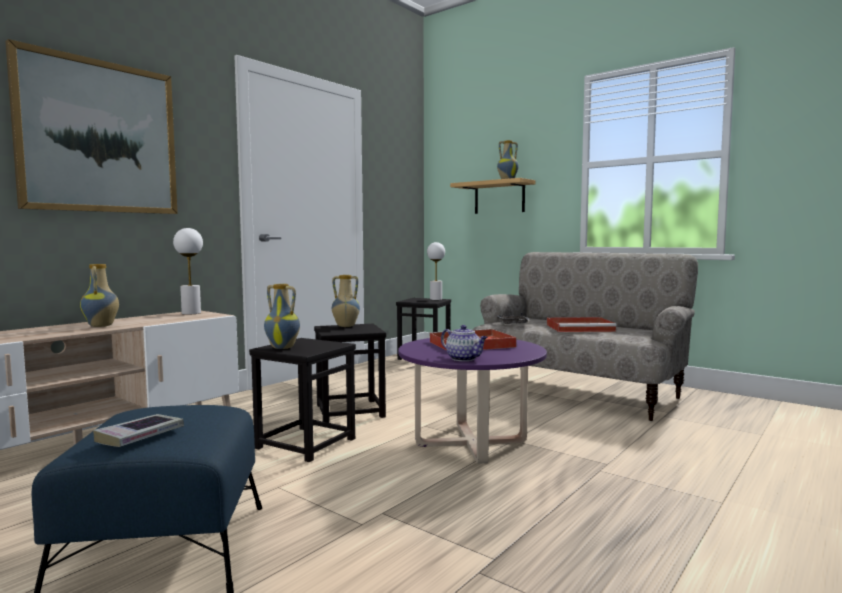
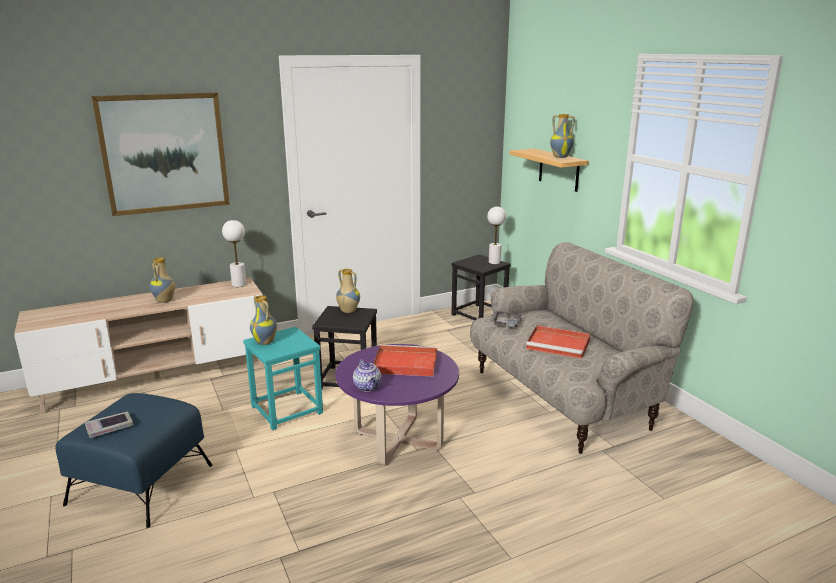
camera: 25 degrees right, 15 degrees up
(305, 443) = (286, 409): black stool -> turquoise stool

